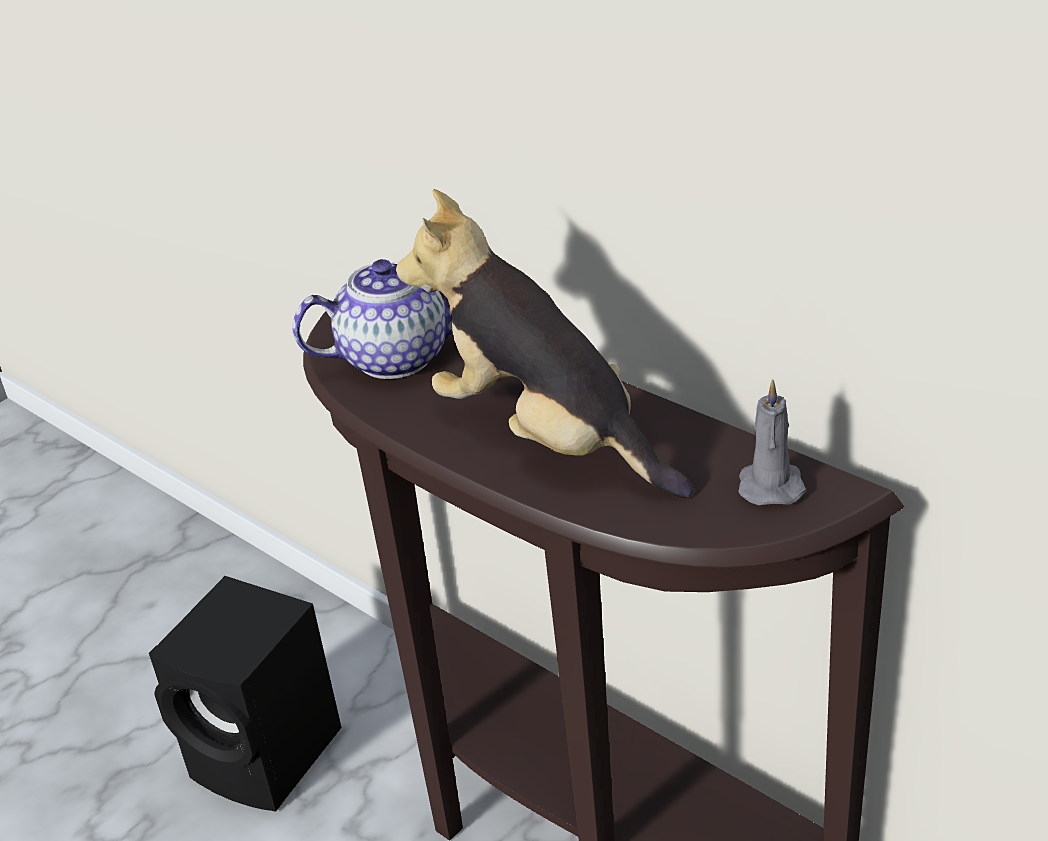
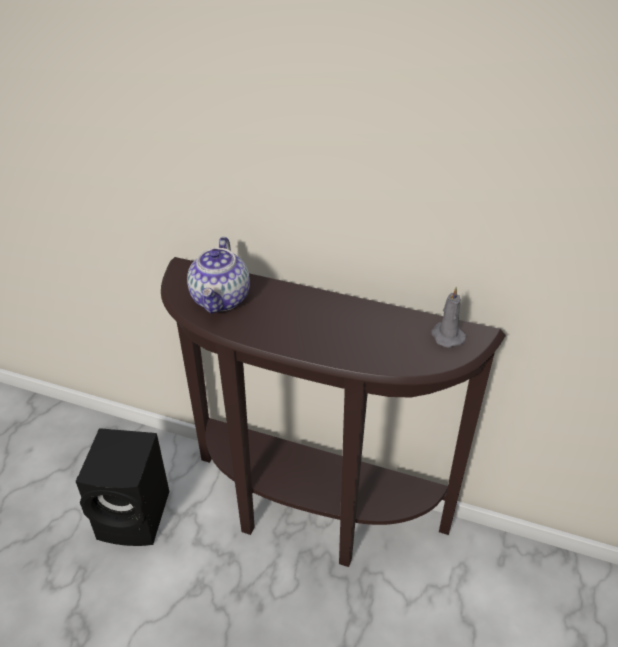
camera: 25 degrees left, 5 degrees up
(396, 357) = (221, 299): teapot -> teapot turned 135 degrees clockwise
(547, 439) = (328, 331): plush toy -> none

